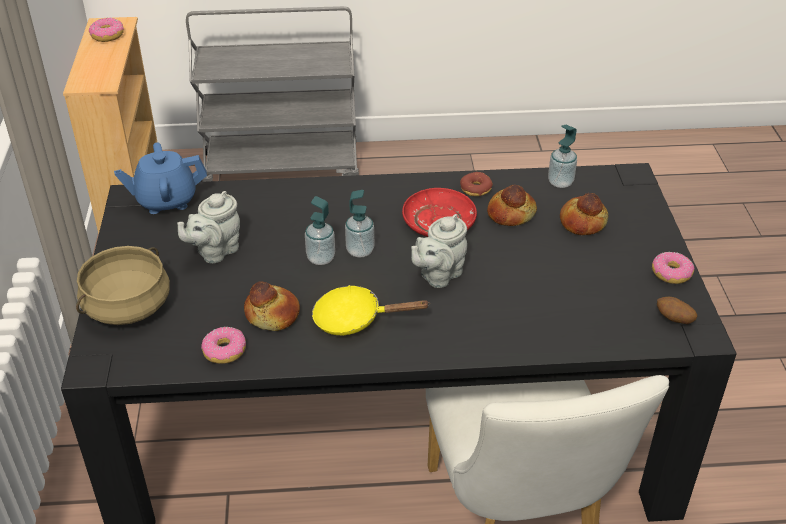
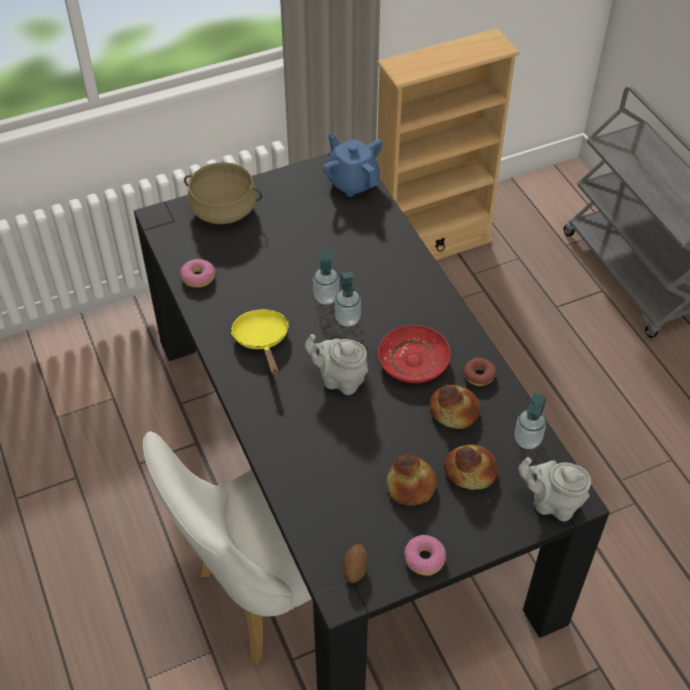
camera: 70 degrees right, 10 degrees up
(107, 35) = (474, 48): donut -> none
(215, 251) = (305, 233): grey teapot -> grey teapot (551, 503)
(273, 314) = (247, 290): bread -> bread (411, 485)

